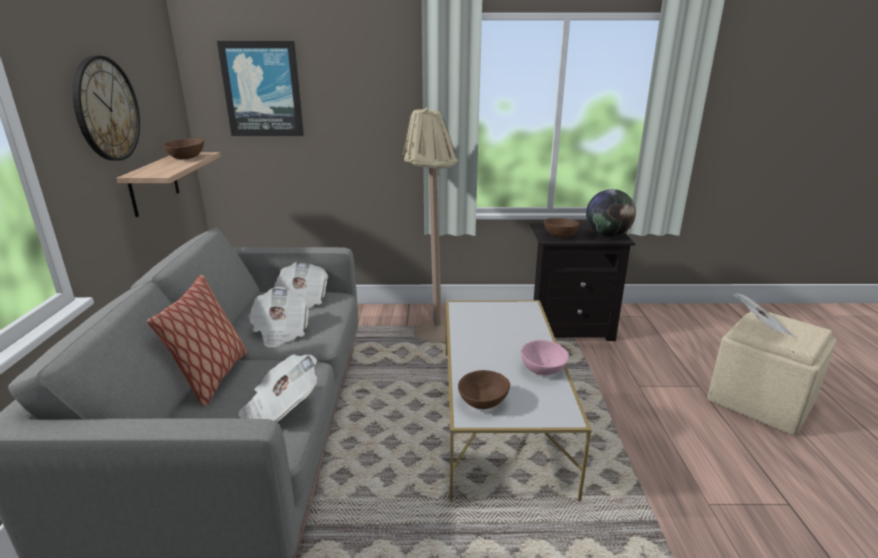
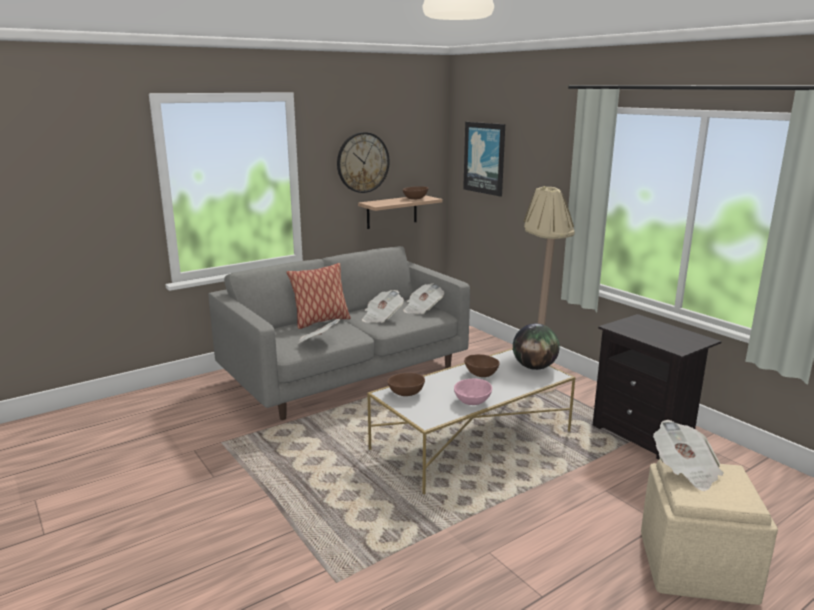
camera: 55 degrees right, 5 degrees down
(560, 236) = (631, 328): brown bowl -> brown bowl (481, 374)
(607, 235) = (676, 343): globe -> globe (534, 367)

